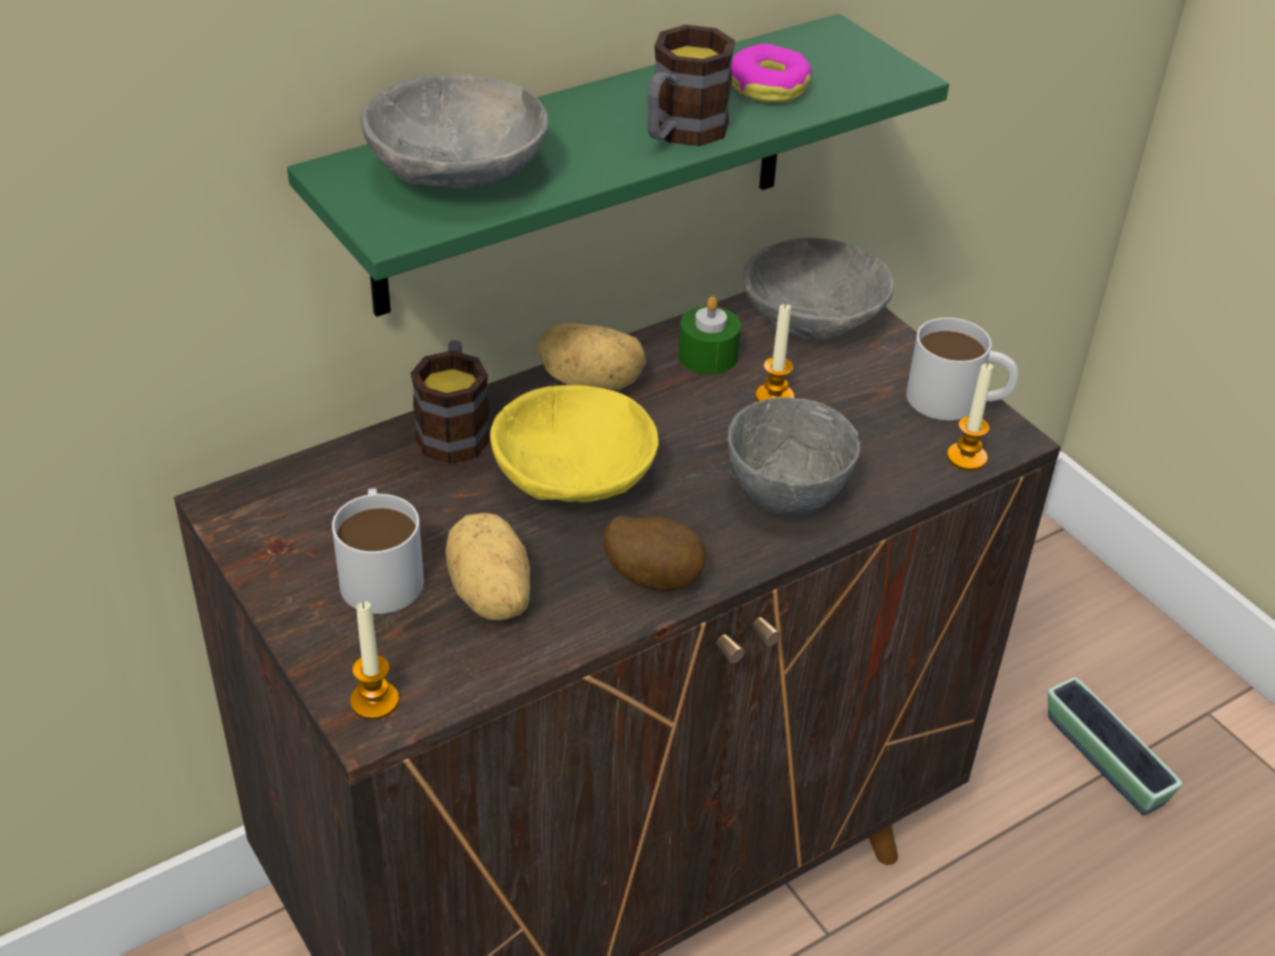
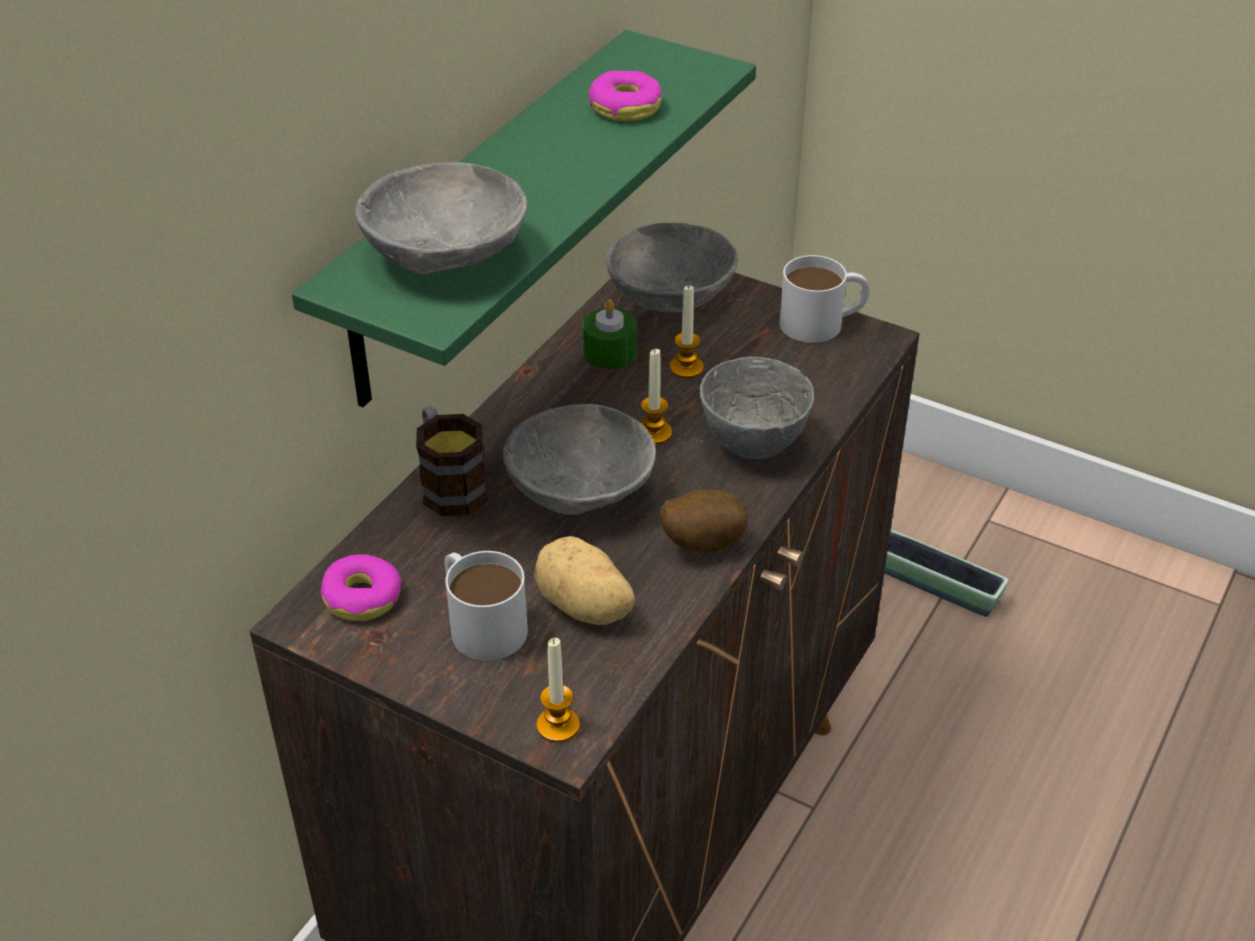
camera: 25 degrees left, 0 degrees up
(293, 504) = (362, 597): none -> donut
(575, 483) = (583, 492): yellow bowl -> grey bowl
(592, 382) = (534, 406): potato -> none
(680, 133) = (591, 165): mug -> none
(966, 457) = (861, 364): candle -> candle (654, 433)

